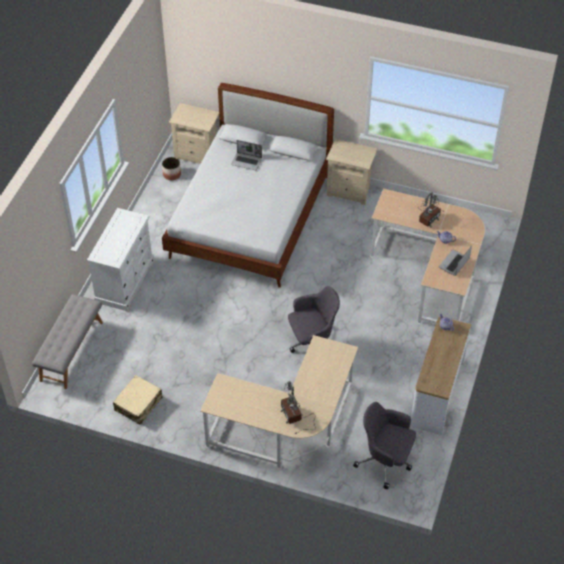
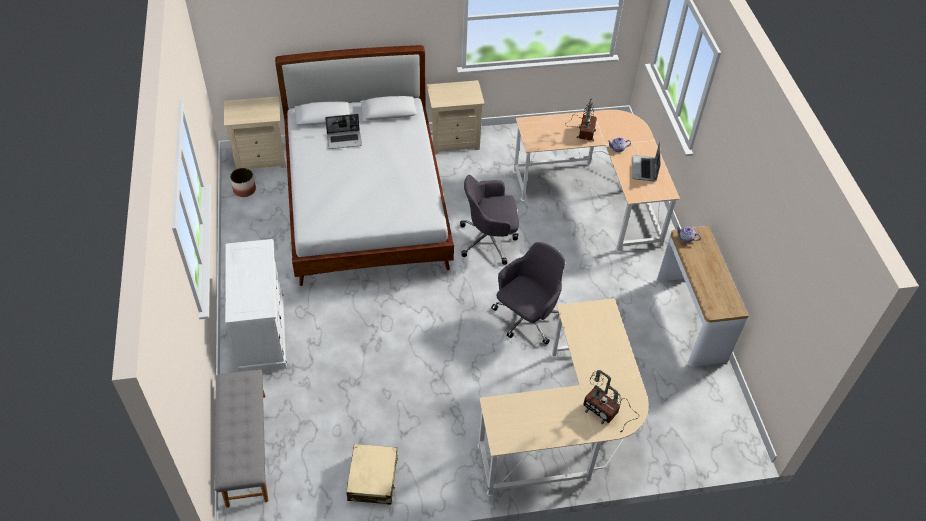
camera: 30 degrees left, 0 degrees up
(385, 461) = (693, 417): grey office chair -> grey office chair (489, 240)

